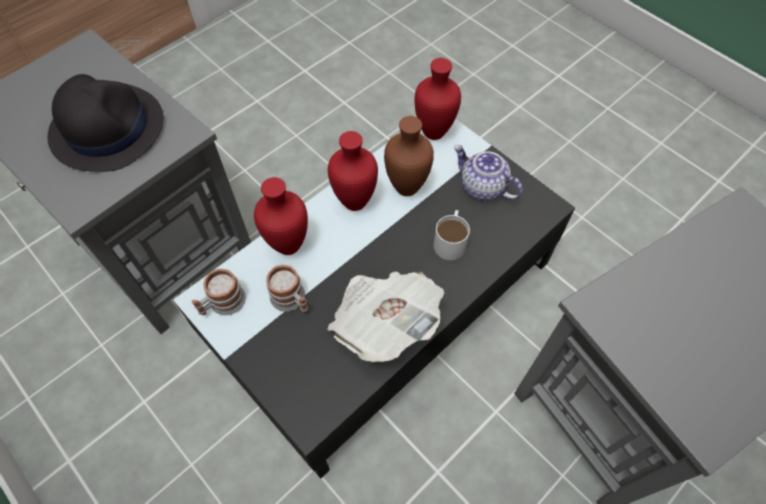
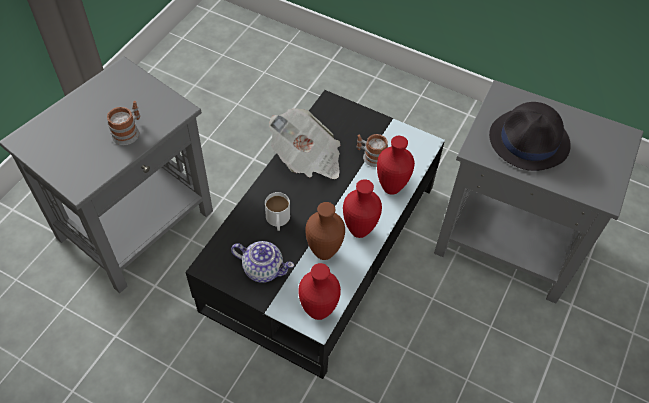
camera: 160 degrees right, 5 degrees down
(222, 303) = (412, 144): mug -> mug (128, 131)

